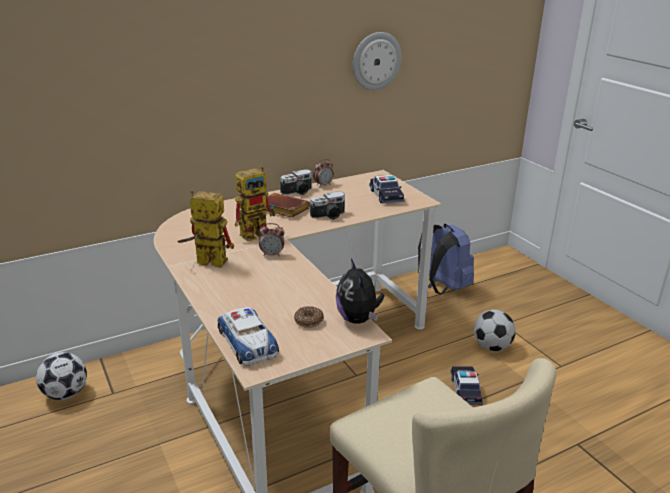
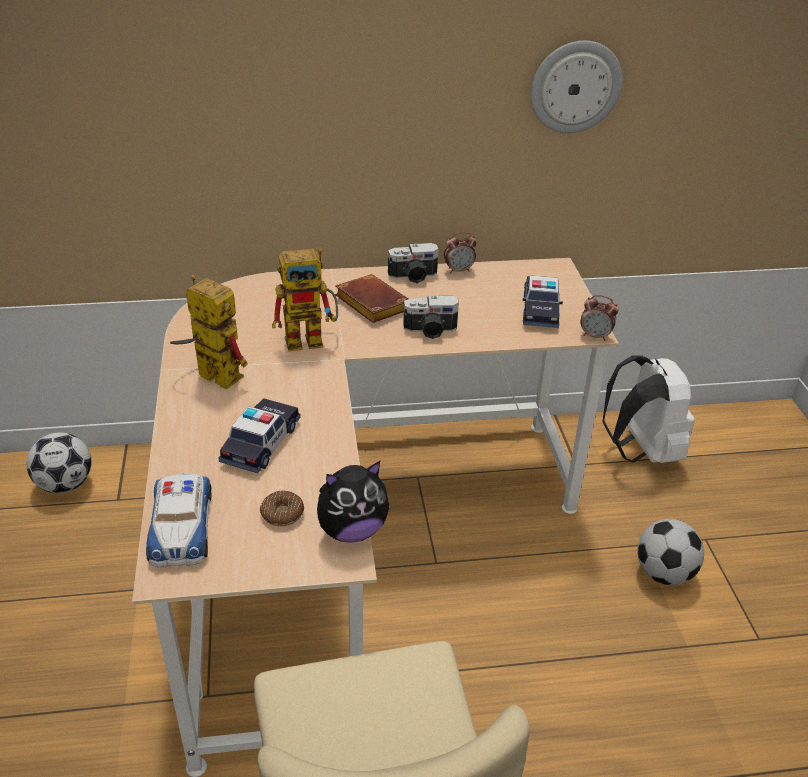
camera: 20 degrees right, 10 degrees up
(272, 254) = (306, 383): alarm clock -> alarm clock (595, 336)
(358, 319) = (352, 530): plush toy -> plush toy turned 120 degrees counterclockwise
(442, 287) = (641, 451): blue backpack -> white backpack
(465, 389) = (582, 633): toy car -> toy car (261, 443)

